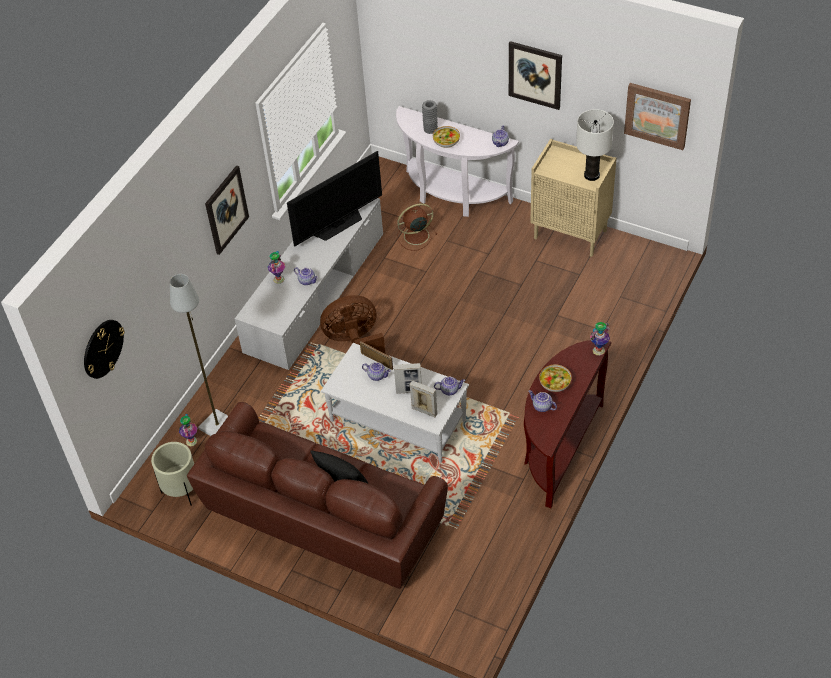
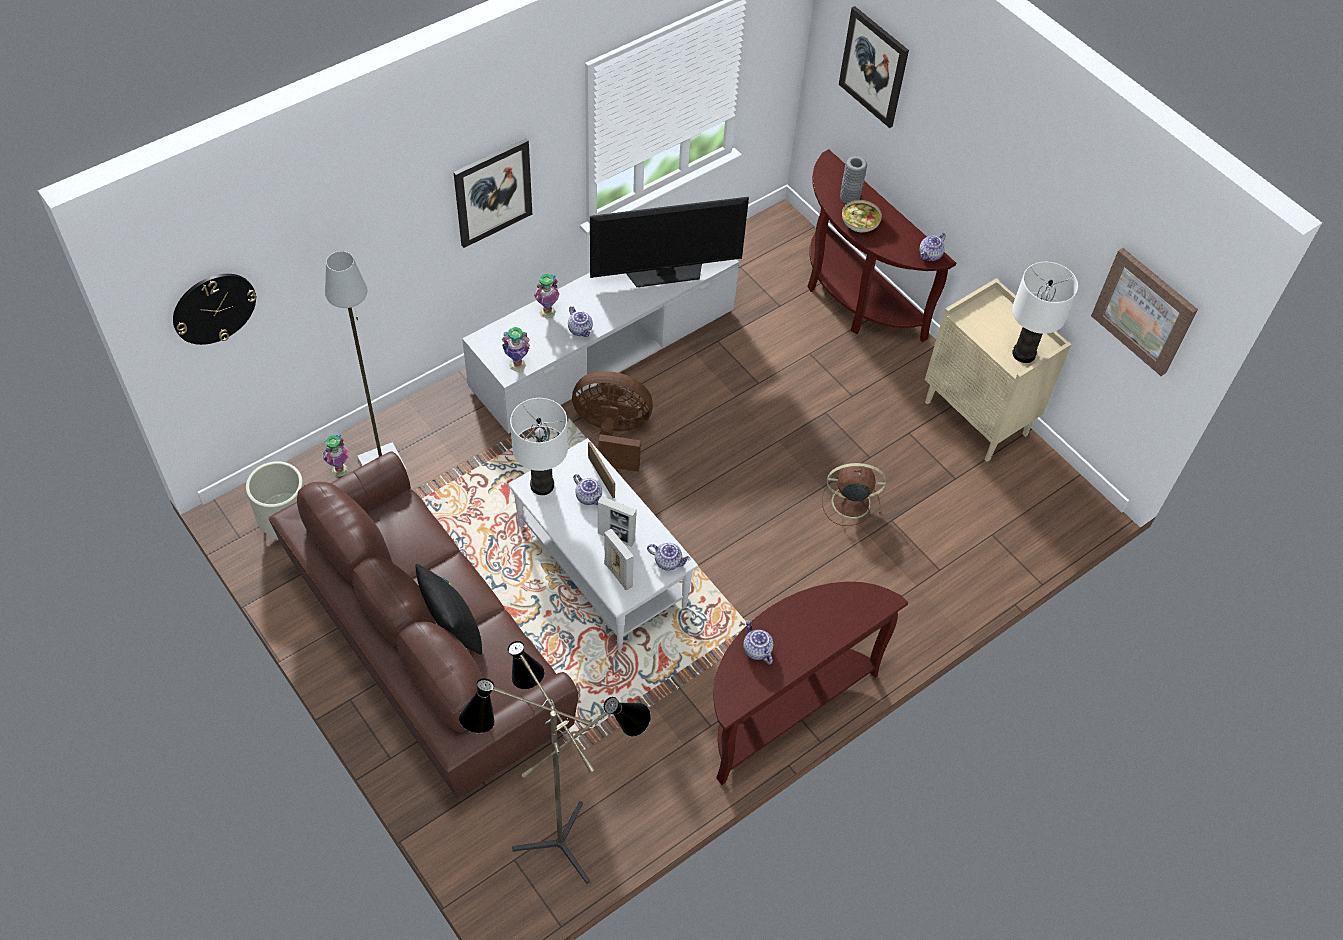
camera: 20 degrees right, 5 degrees up
(343, 382) = (542, 485): none -> white table lamp
(415, 236) = (773, 330): brown fan -> brown fan (849, 502)
(452, 195) = (853, 297): white console table -> brown console table
(472, 583) = (558, 835): none -> floor lamp
(535, 75) = (1004, 181): picture -> picture (874, 67)
(554, 383) = (795, 624): bowl -> none
(598, 350) = (883, 607): vase -> vase (517, 365)

